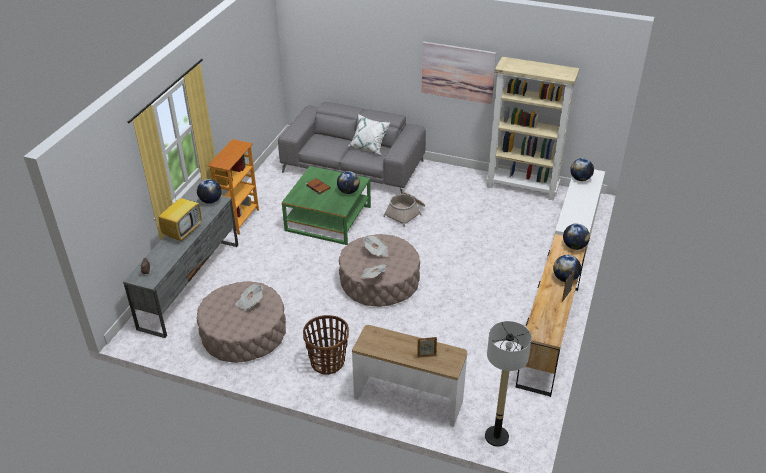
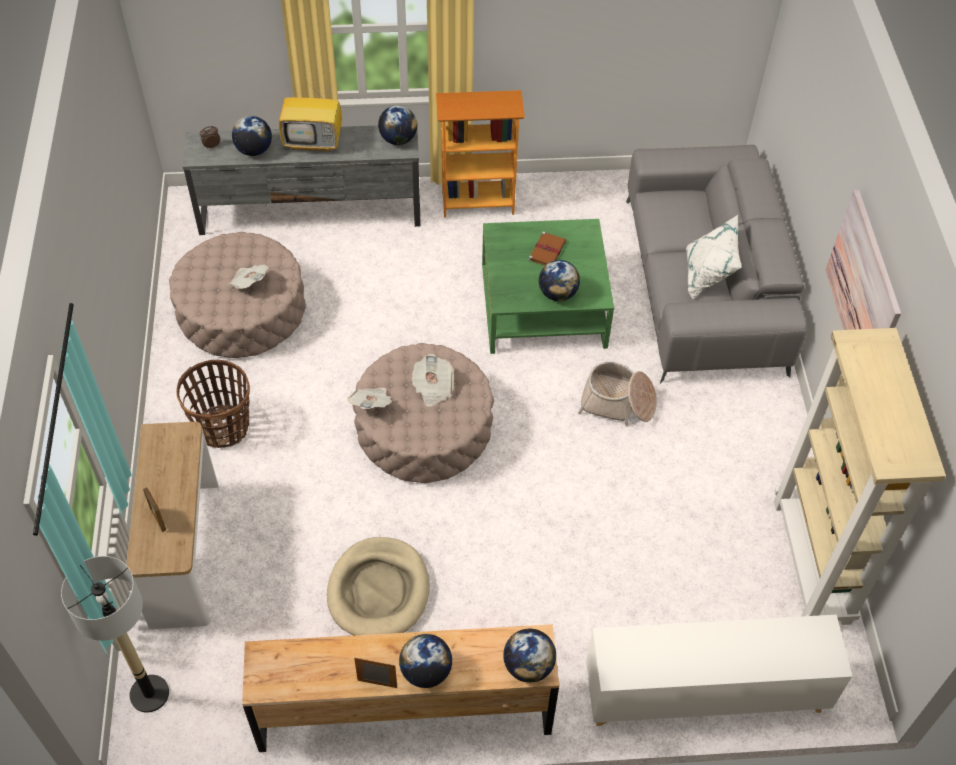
camera: 65 degrees right, 15 degrees up
(473, 325) = (379, 591): none -> beige dog bed
(580, 179) = (792, 634): globe -> globe (254, 150)

